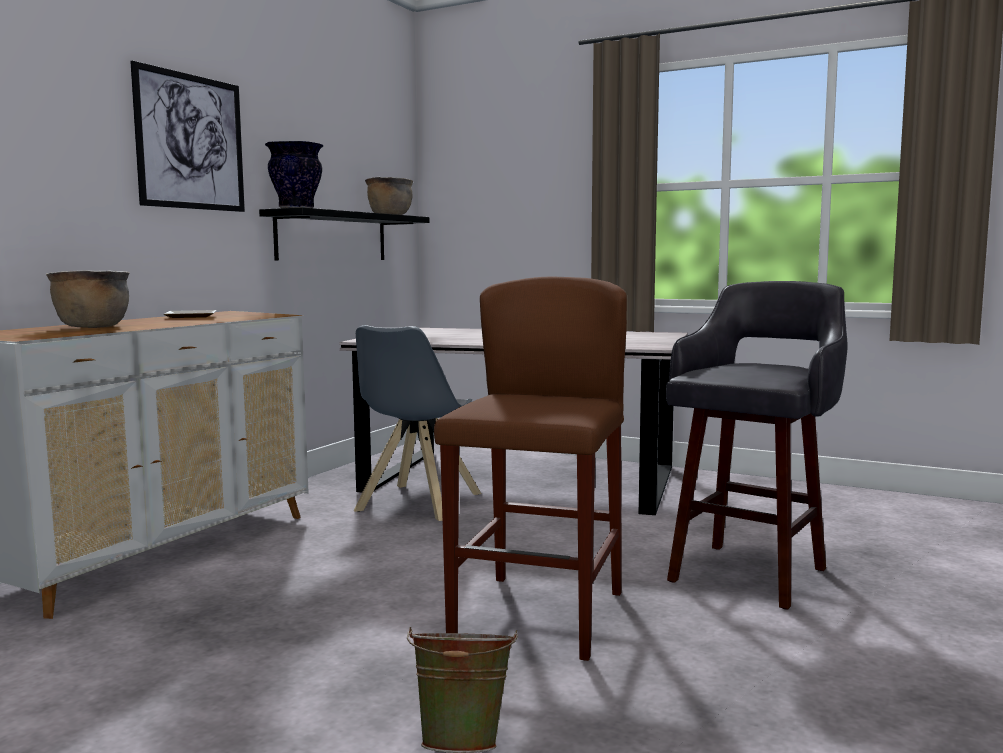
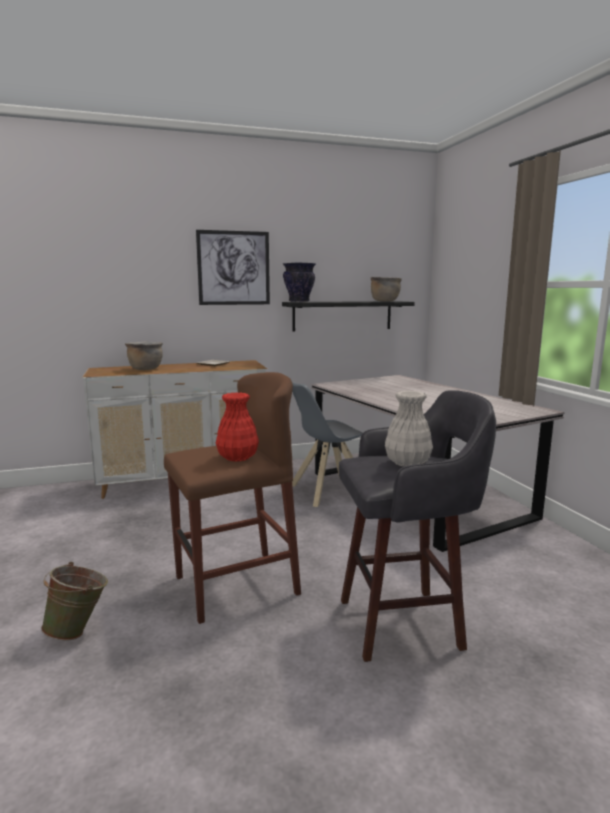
camera: 45 degrees right, 5 degrees up
(560, 399) = (237, 457): none -> red vase
(748, 365) = (407, 463): none -> white vase

